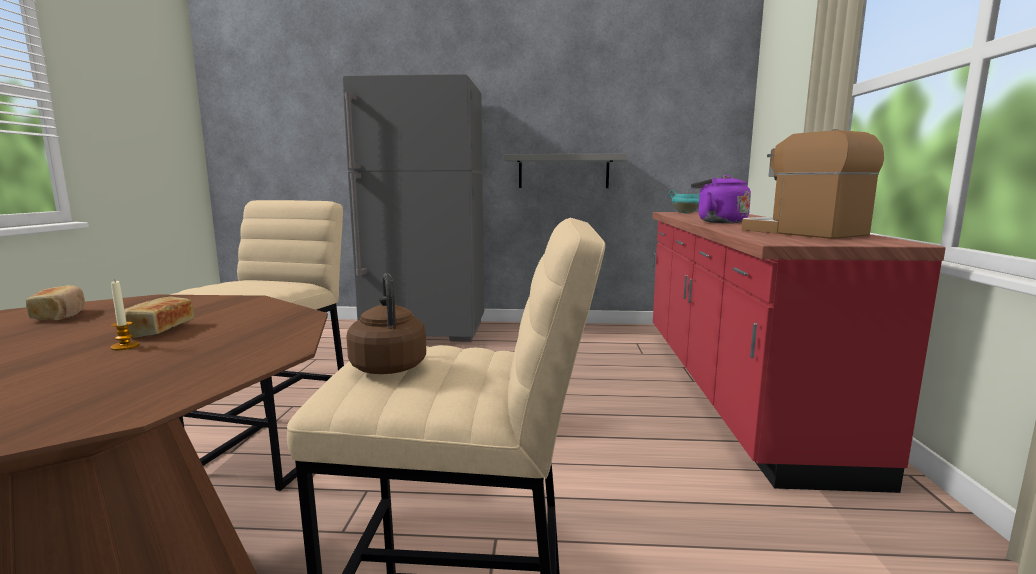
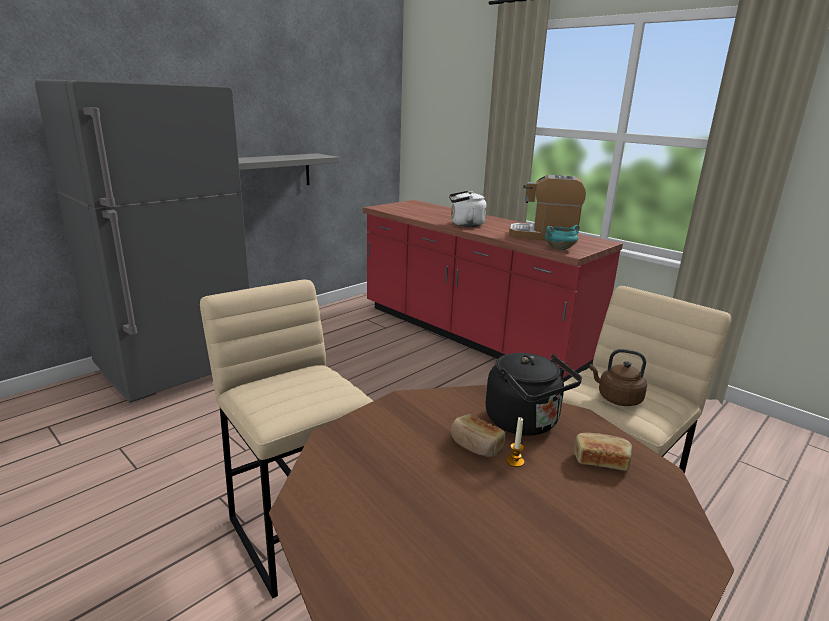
camera: 50 degrees left, 10 degrees up
(61, 315) = (353, 482): bread -> bread (600, 460)
(234, 336) = (525, 423): none -> black kettle
(686, 213) = (396, 208): turquoise cooking pot -> turquoise cooking pot (560, 249)
(718, 222) = (465, 224): purple kettle -> white kettle

